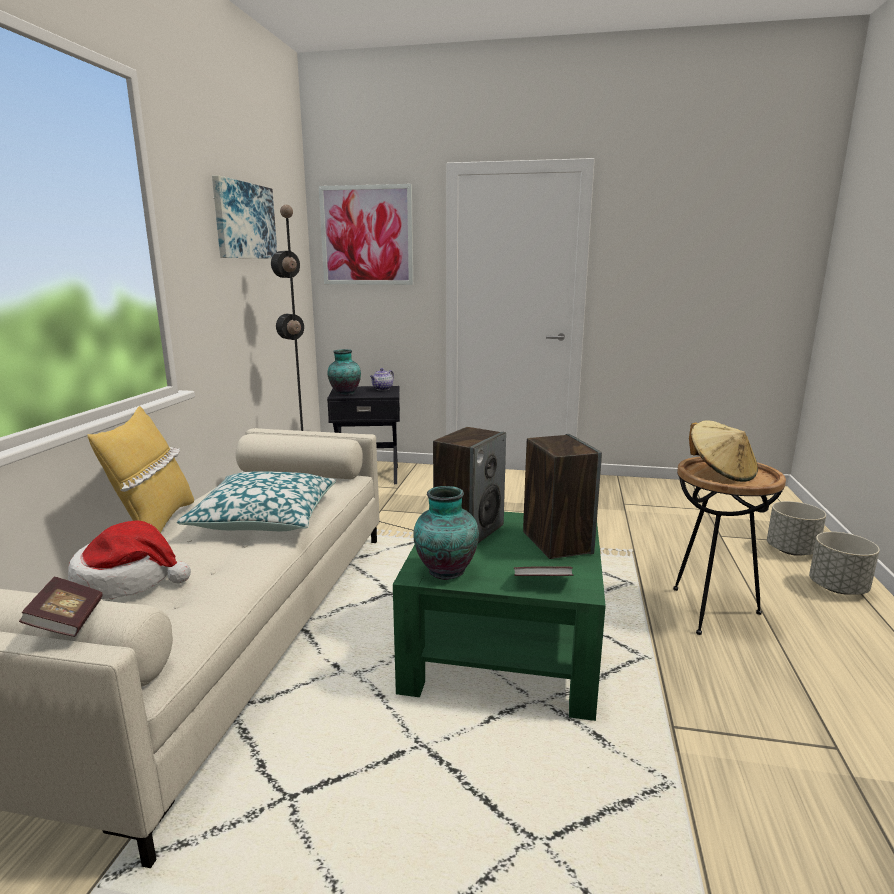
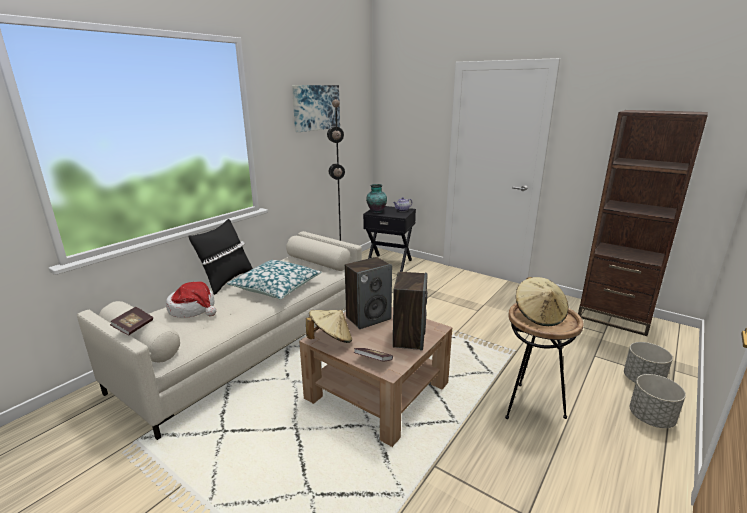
camera: 25 degrees right, 5 degrees up
(154, 524) = (226, 281): yellow pillow -> black pillow
(366, 235) = (404, 109): picture -> none
(444, 571) = (330, 340): vase -> beige hat
(503, 649) = (377, 391): green coffee table -> brown coffee table
(700, 491) = (614, 317): none -> brown bookcase

